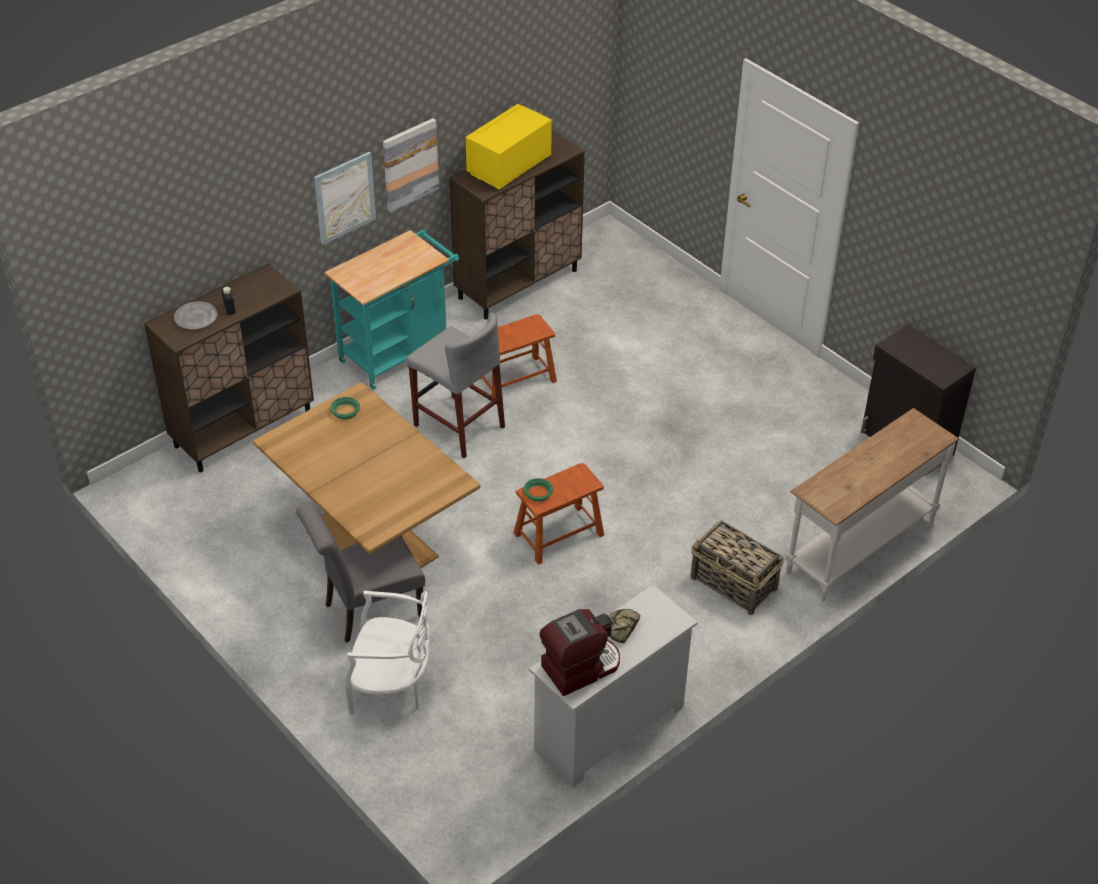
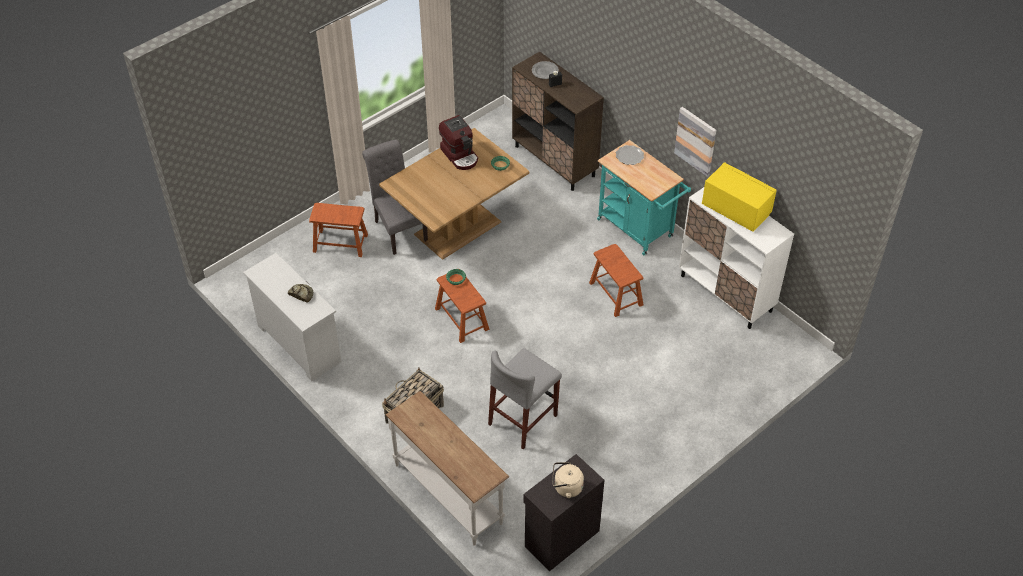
camera: 90 degrees right, 5 degrees up
(344, 197) = (653, 113): picture -> none
(359, 273) = (629, 156): none -> plate
(391, 686) = (340, 243): white chair -> brown stool
(459, 426) = (564, 265): grey stool -> grey stool (523, 420)
(518, 284) = (726, 293): brown cabinet -> white cabinet
(580, 667) = (273, 275): coffee machine -> coffee machine (460, 155)
(926, 354) = (566, 487): none -> beige kettle

